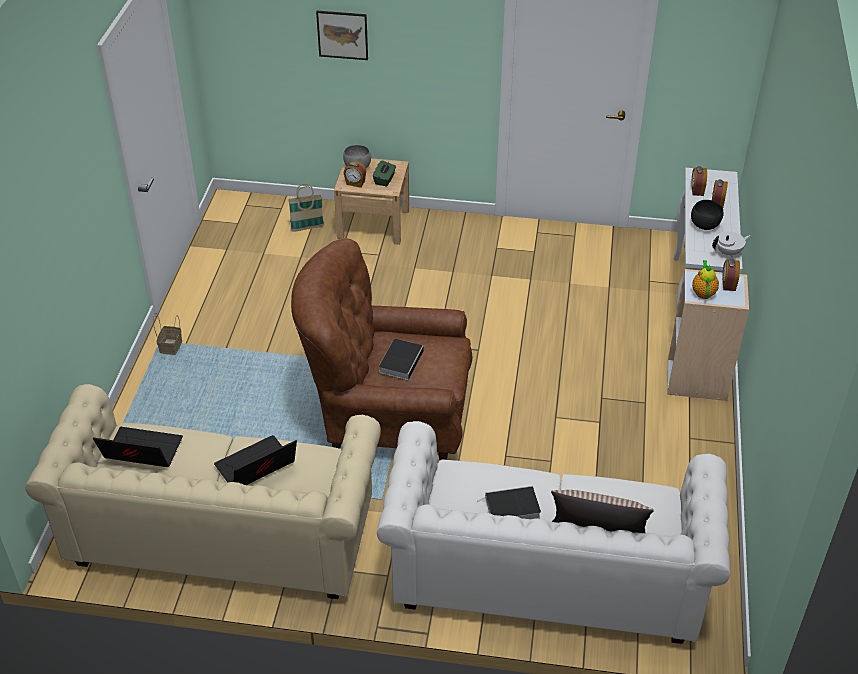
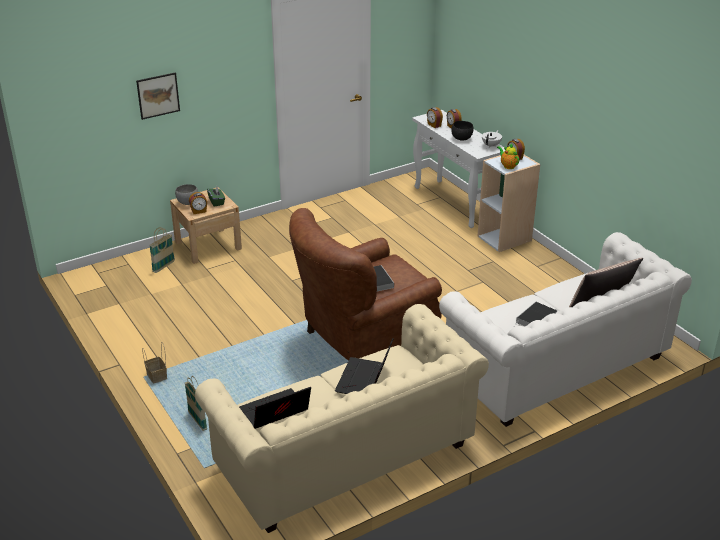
camera: 40 degrees left, 10 degrees down
(150, 415) = (197, 421): none -> basket

